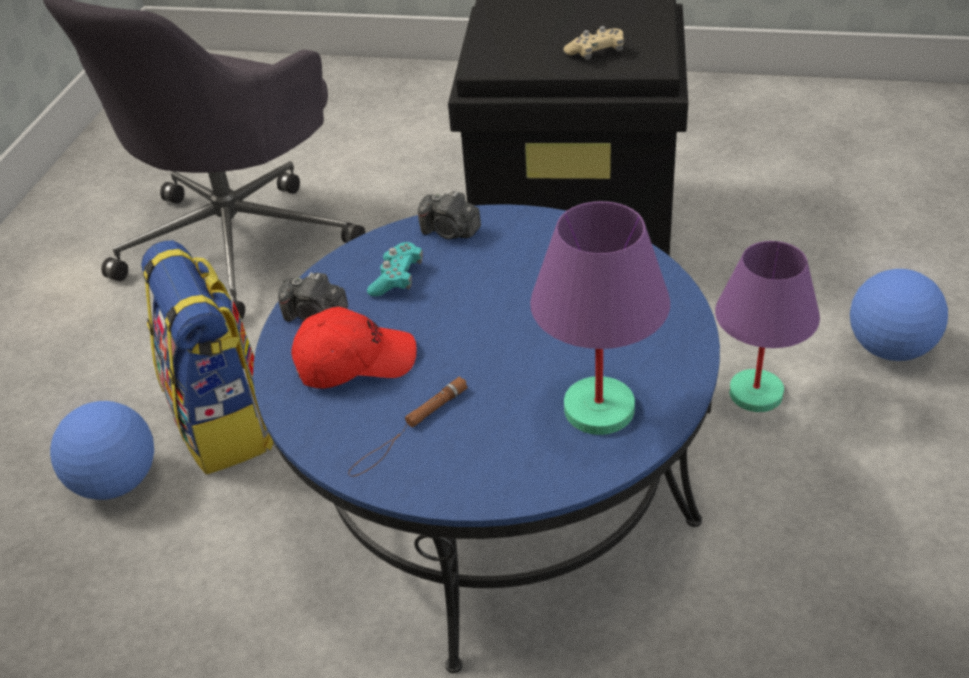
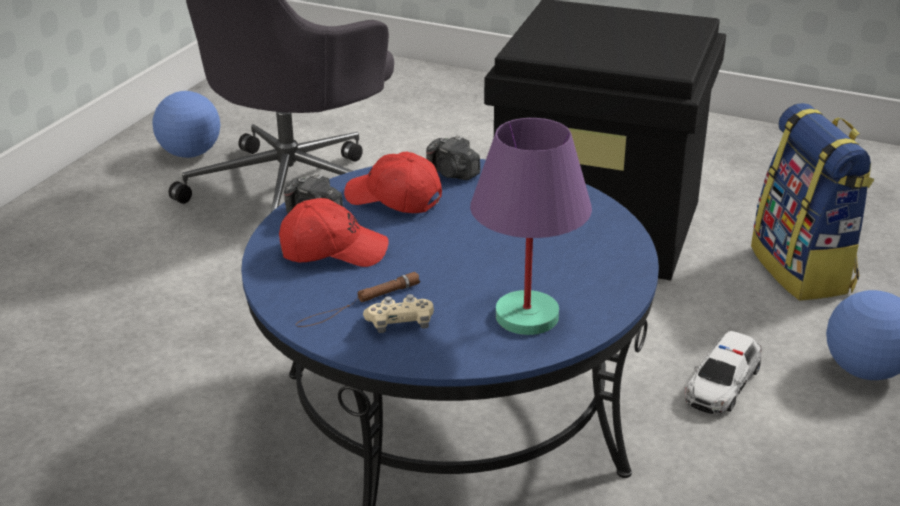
camera: 10 degrees right, 10 degrees down
(117, 482) = (126, 350): football -> football (190, 153)
(226, 422) = (233, 323): backpack -> backpack (803, 270)
(397, 278) = (393, 199): turquoise game controller -> red cap
(596, 53) = (625, 54): beige game controller -> beige game controller (400, 324)
(757, 393) = (722, 384): purple table lamp -> toy car

